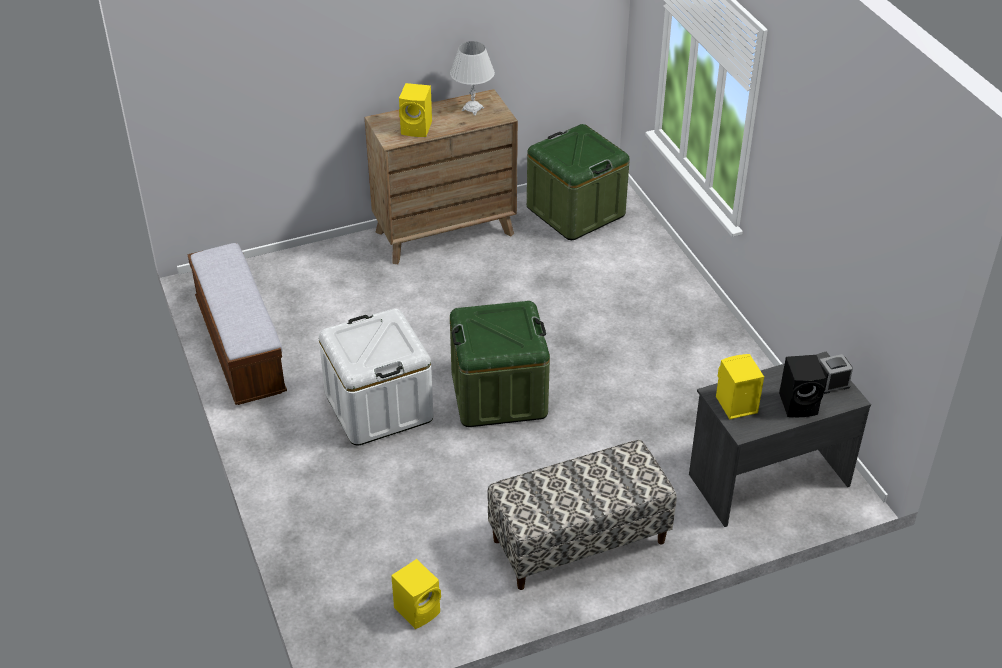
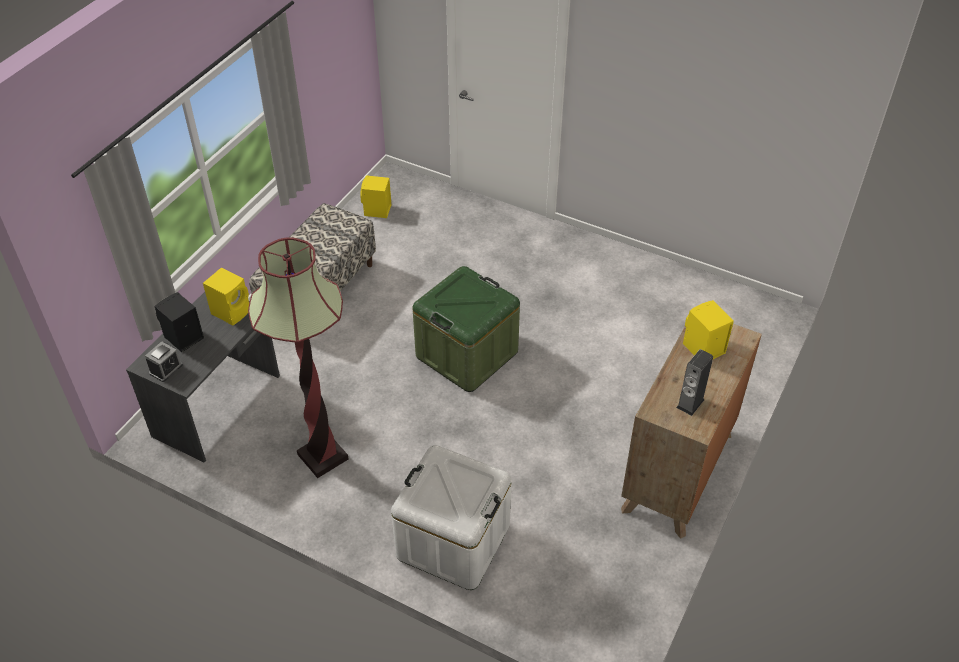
camera: 140 degrees right, 5 degrees up
(240, 347) = (676, 280): bench -> none
(379, 407) = (534, 297): white storage box -> white storage box (453, 541)
(472, 109) = (690, 403): white table lamp -> speaker
(575, 211) = (599, 584): green storage box -> none
(702, 384) = (323, 456): none -> floor lamp

